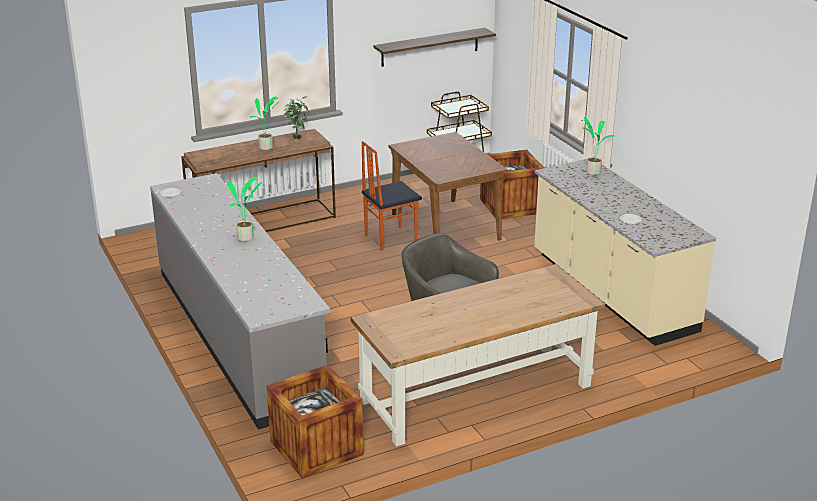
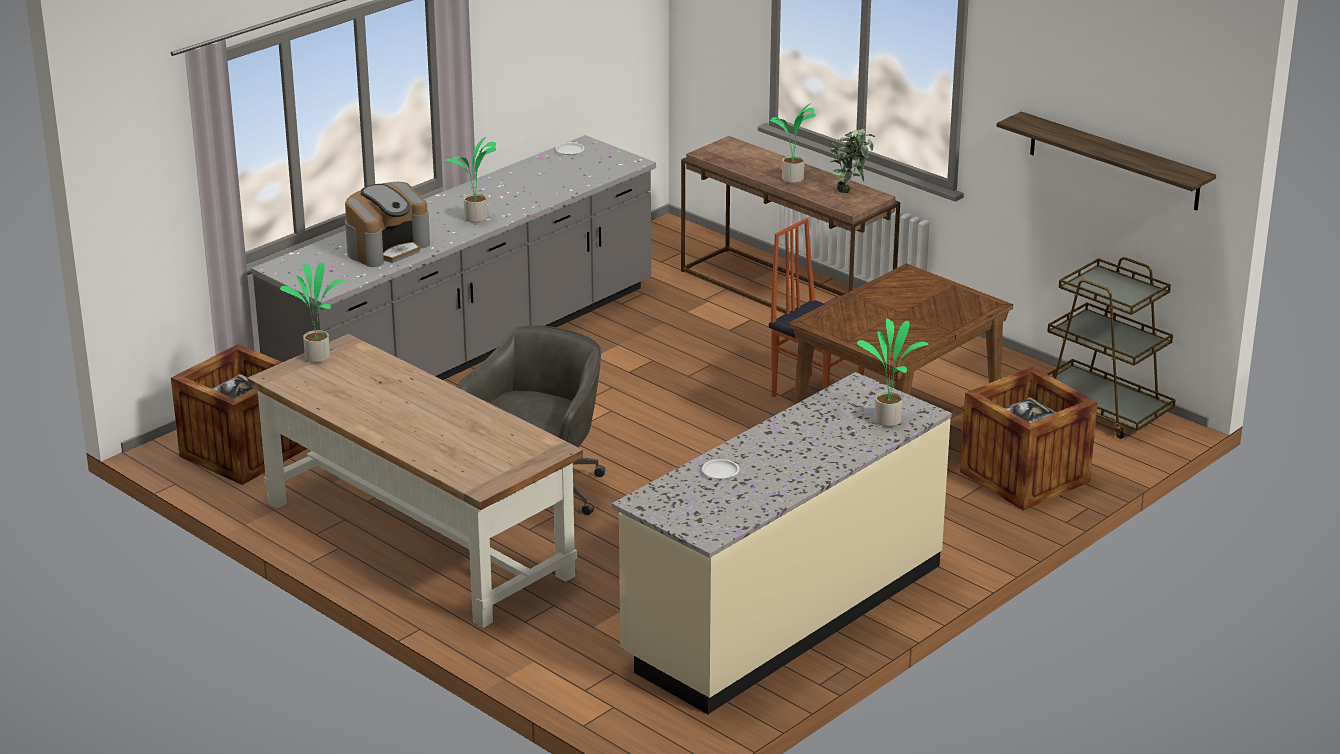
camera: 70 degrees right, 0 degrees up
(264, 273) = (387, 248): none -> coffee machine
(378, 331) = (318, 356): none -> potted plant

